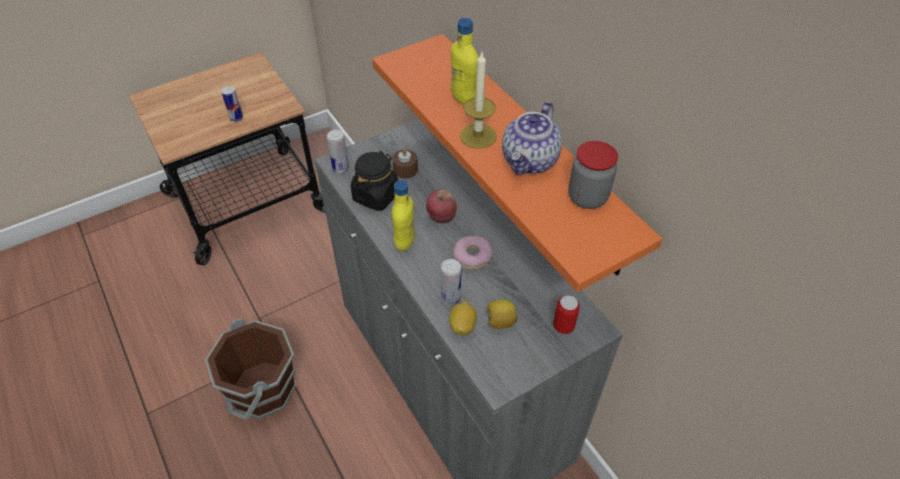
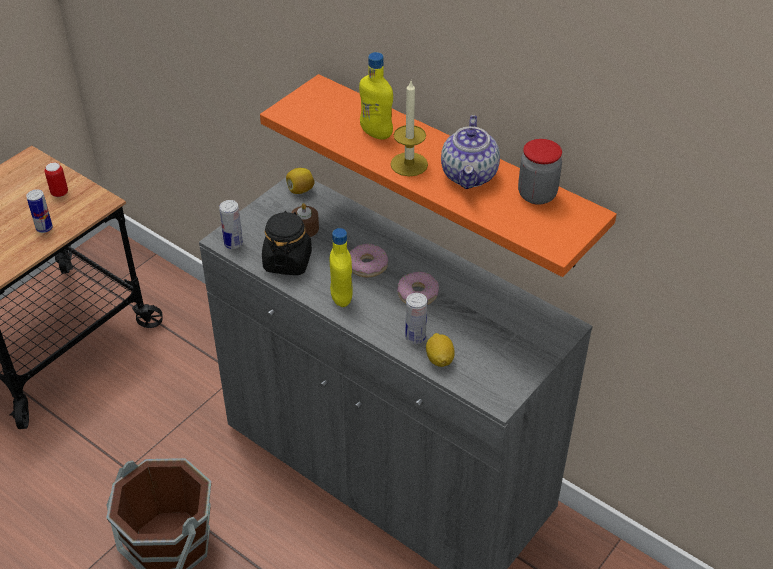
camera: 20 degrees left, 5 degrees down
(441, 217) = (367, 265): apple -> donut
(500, 321) = (474, 345): lemon -> lemon (300, 190)
(563, 326) = (535, 333): can -> can (59, 193)

